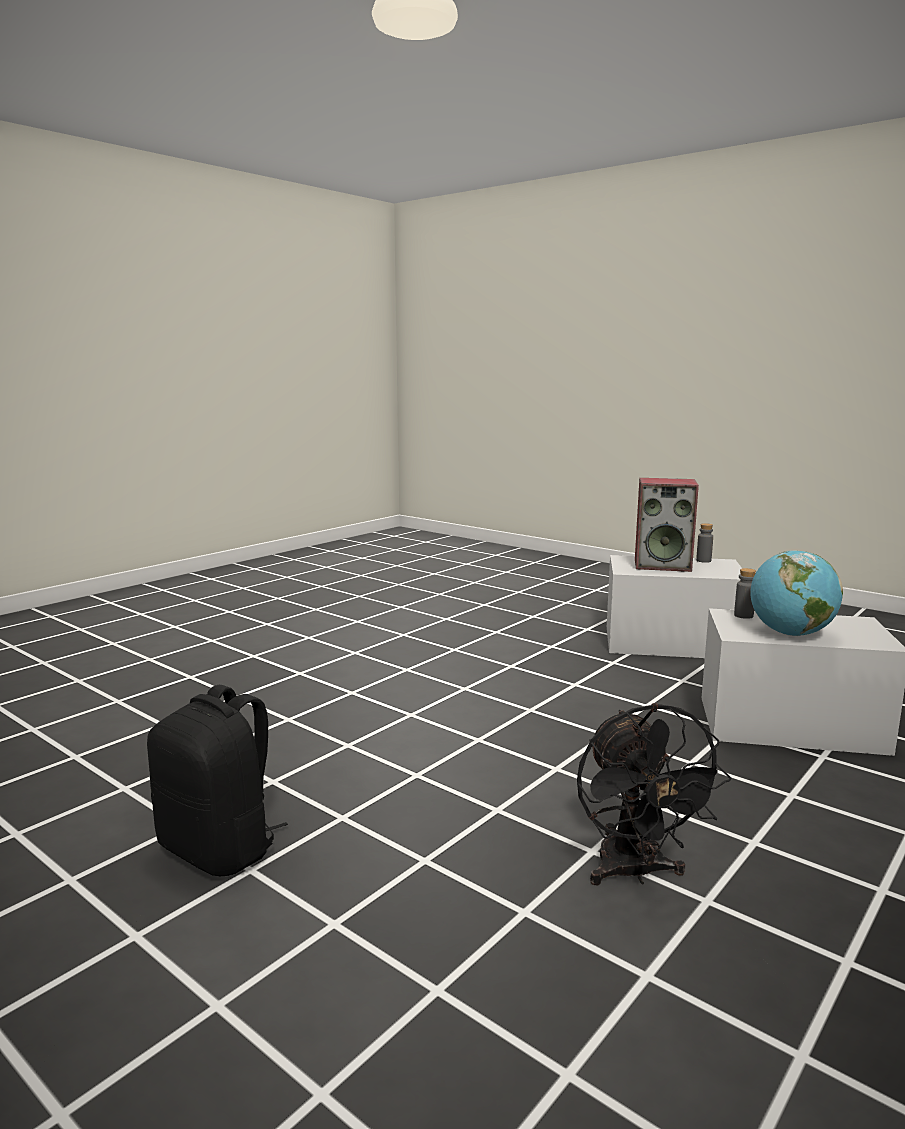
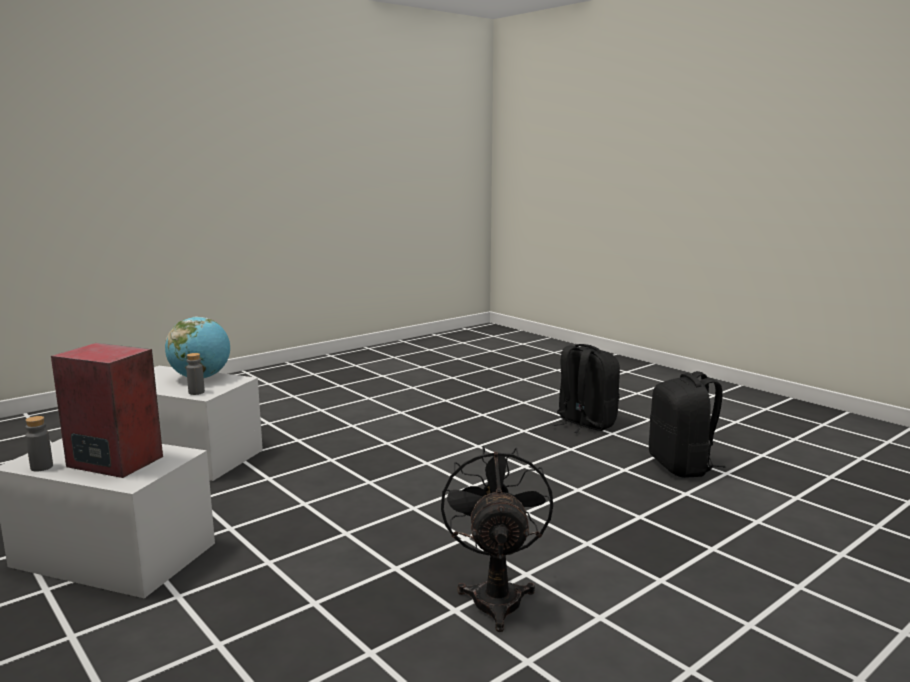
camera: 170 degrees left, 0 degrees up
(127, 762) = (682, 466): none -> black backpack
(635, 873) = (389, 405): black fan -> black fan (496, 595)

